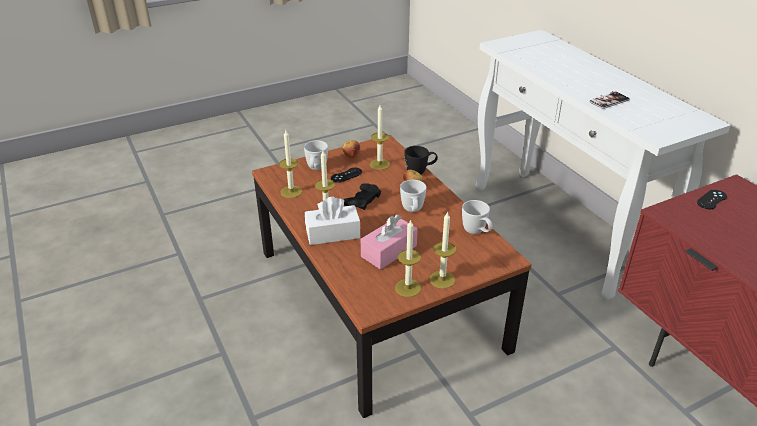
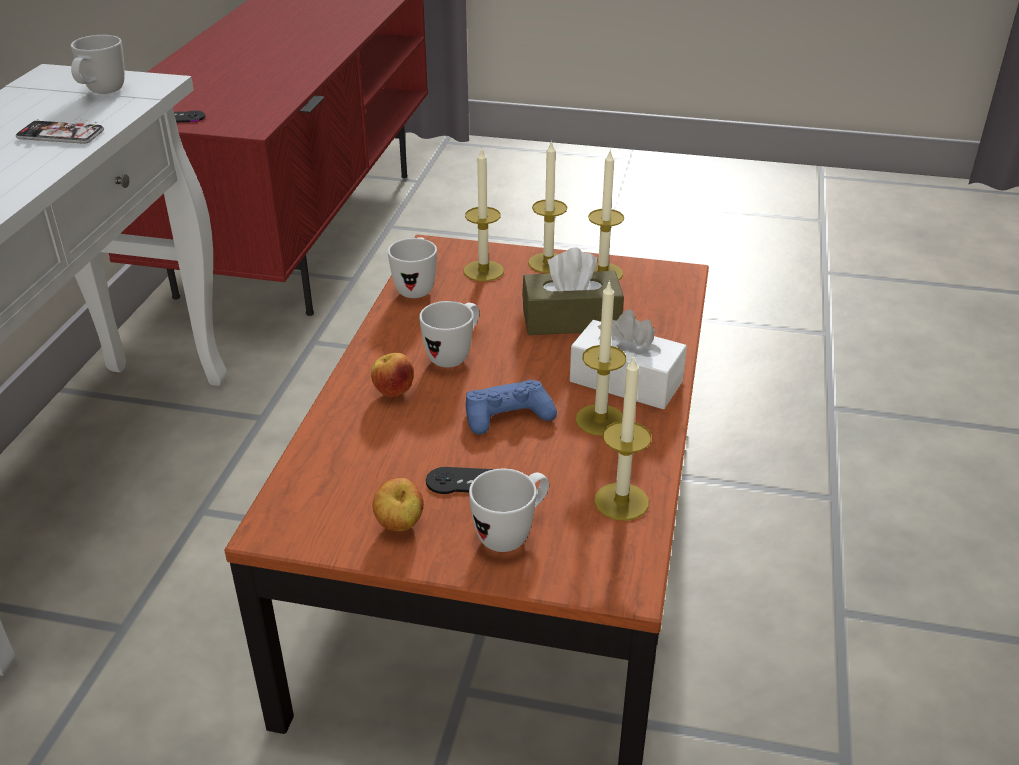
camera: 140 degrees left, 0 degrees up
(362, 200) = (508, 414): black game controller -> blue game controller
(379, 164) = (372, 473): candle -> candle (483, 271)
(389, 251) = (571, 320): pink tissue box -> brown tissue box
(420, 172) = (329, 415): black mug -> none
(656, 122) = (101, 93): none -> white mug

